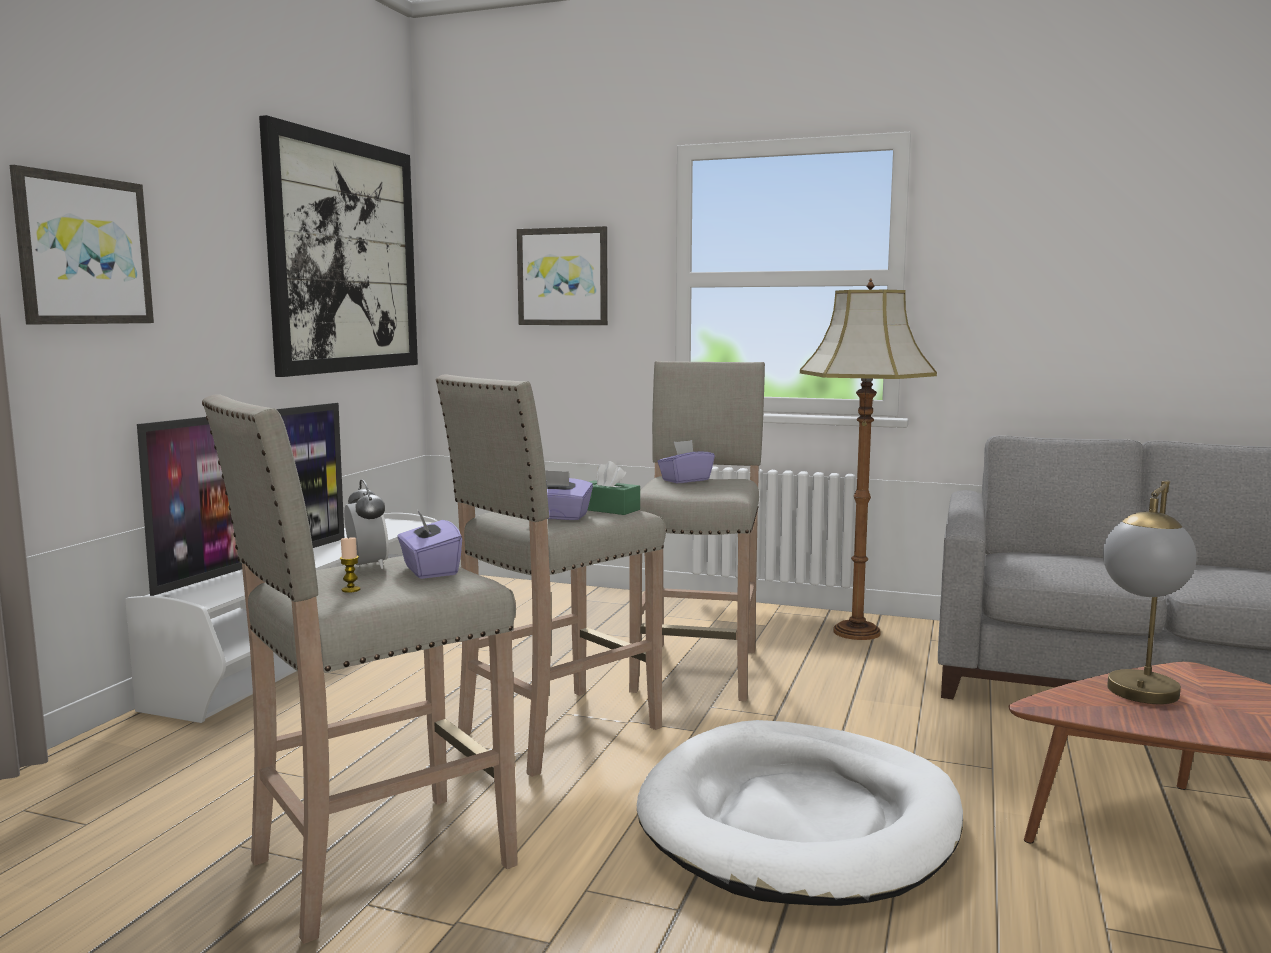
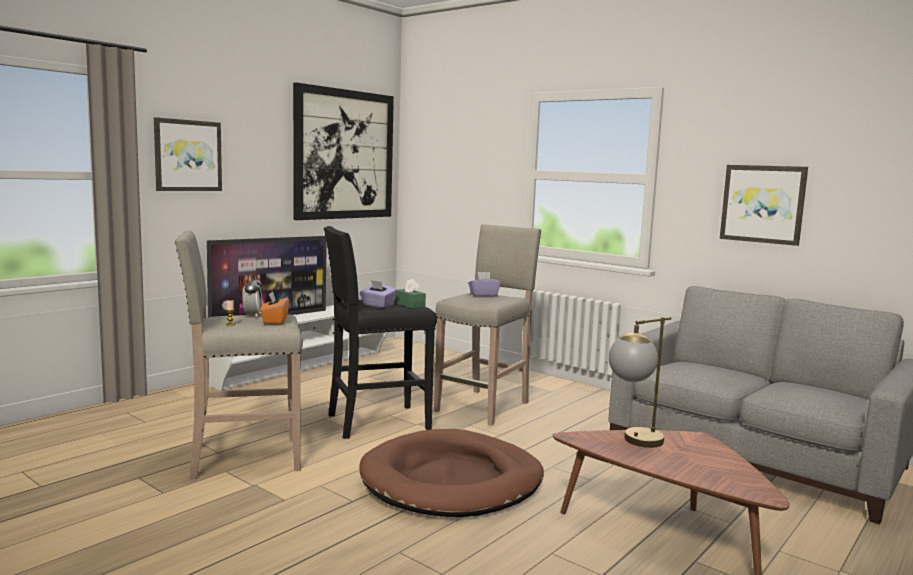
camera: 20 degrees right, 0 degrees up
(429, 570) = (274, 321): purple tissue box -> orange tissue box
(555, 731) = (375, 422): beige stool -> black stool
(563, 277) = (468, 169): picture -> picture (762, 204)
(800, 821) = (452, 481): white dog bed -> brown dog bed
(856, 631) = (604, 402): floor lamp -> none

